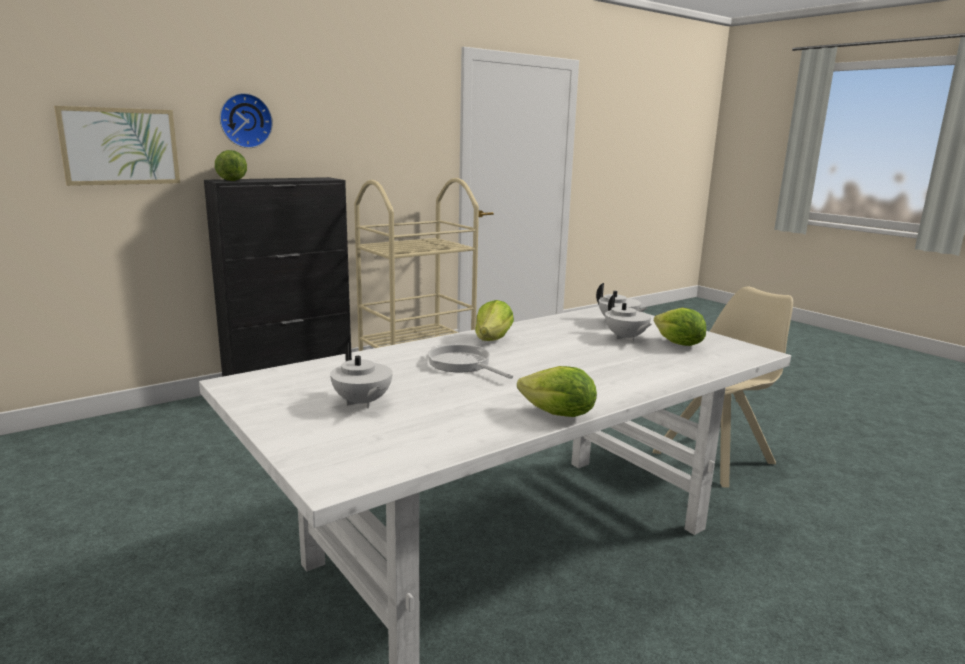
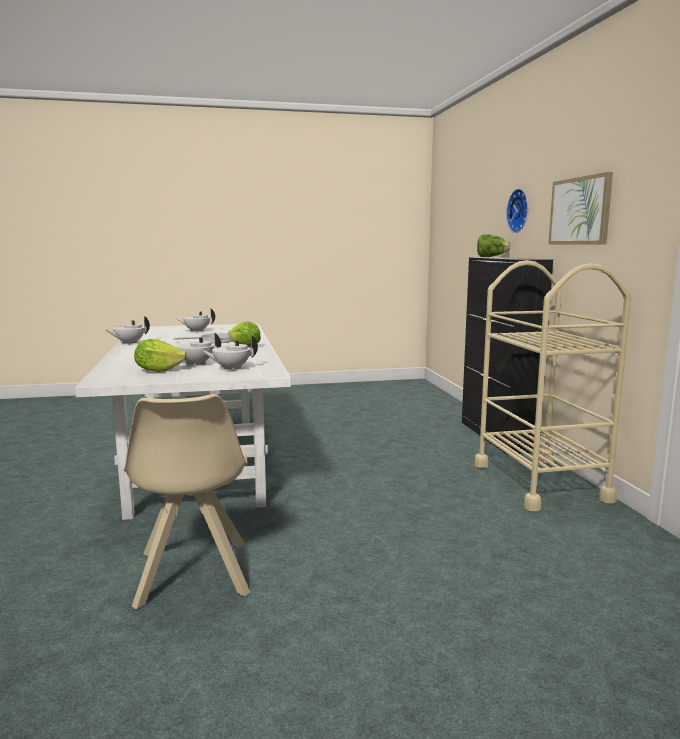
camera: 115 degrees right, 5 degrees down
(120, 146) = (478, 234): picture -> picture (580, 211)
(558, 415) = (129, 343): lettuce -> white teapot

